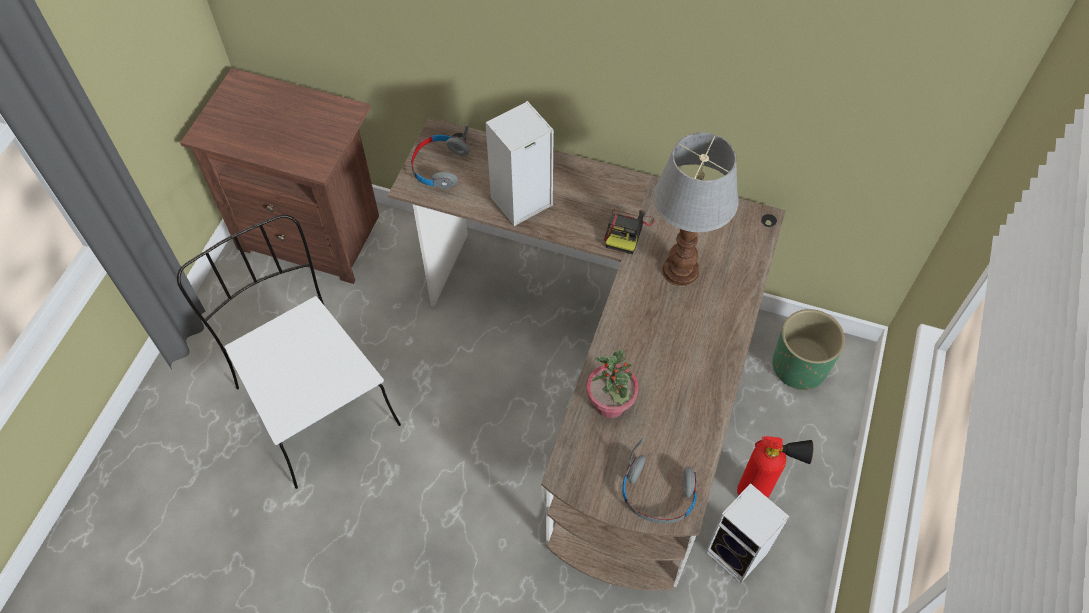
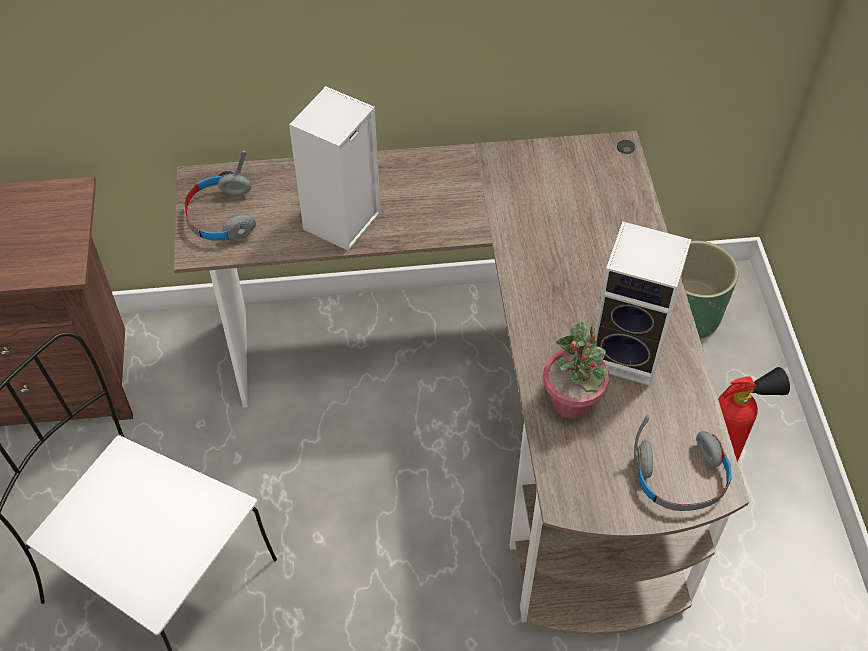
camera: 25 degrees left, 5 degrees down
(627, 231) = (481, 211): camera -> none
(680, 269) = (562, 230): table lamp -> none
(738, 554) = (735, 538): speaker -> speaker (629, 353)

